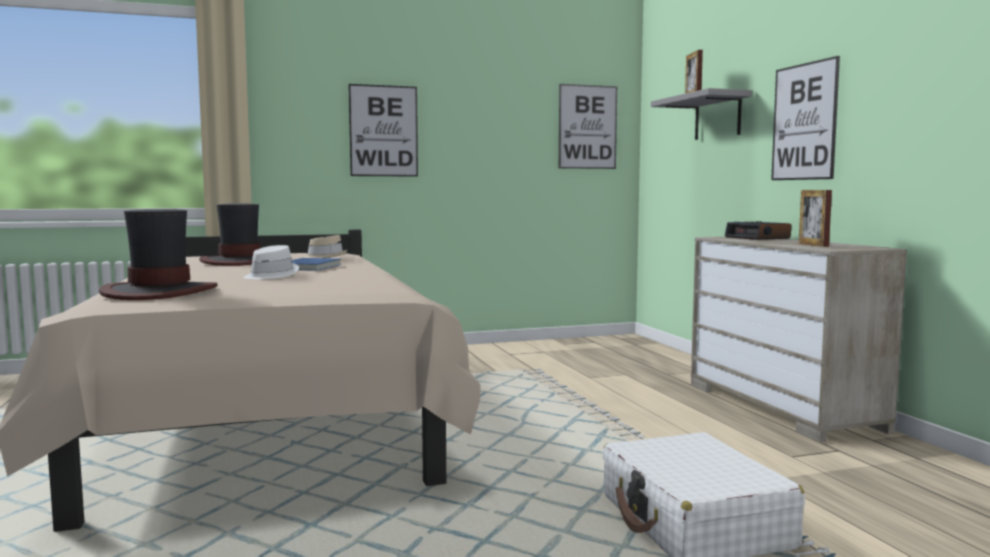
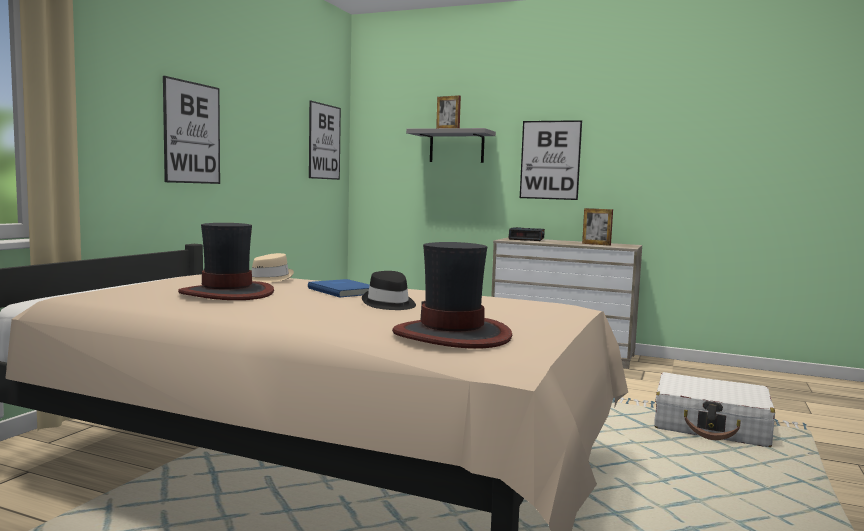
camera: 50 degrees left, 0 degrees up
(270, 275) = (389, 304): white hat -> black hat

